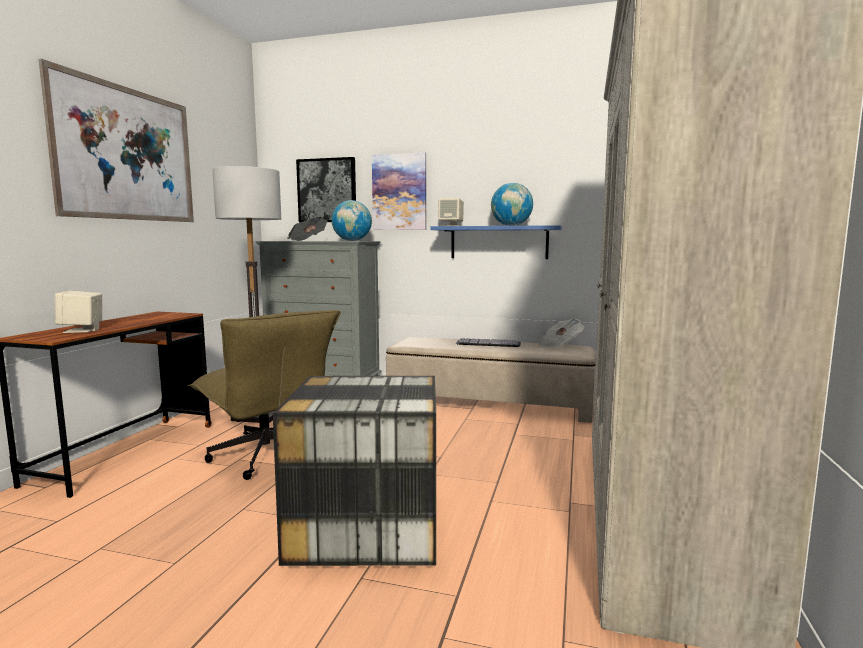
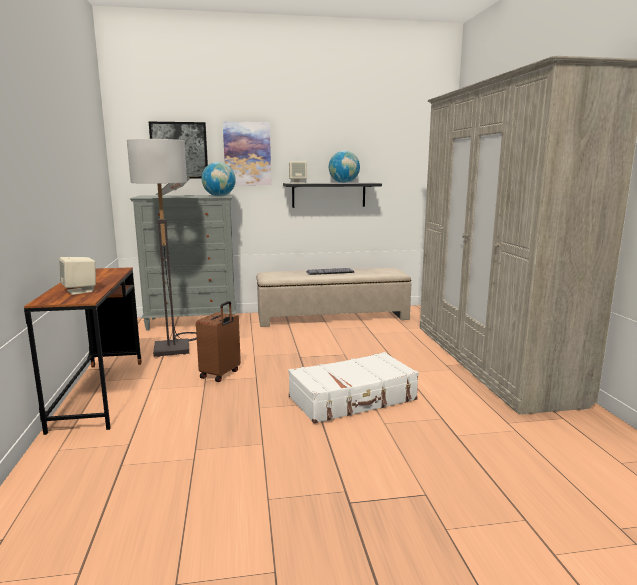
camera: 25 degrees left, 5 degrees up
(128, 154) = (54, 125): picture -> none
(265, 455) = (221, 374): beige office chair -> brown suitcase
(368, 526) = (353, 399): storage box -> white suitcase
(499, 242) = (328, 195): blue shelf -> black shelf
(559, 345) = (377, 269): newspaper -> none

